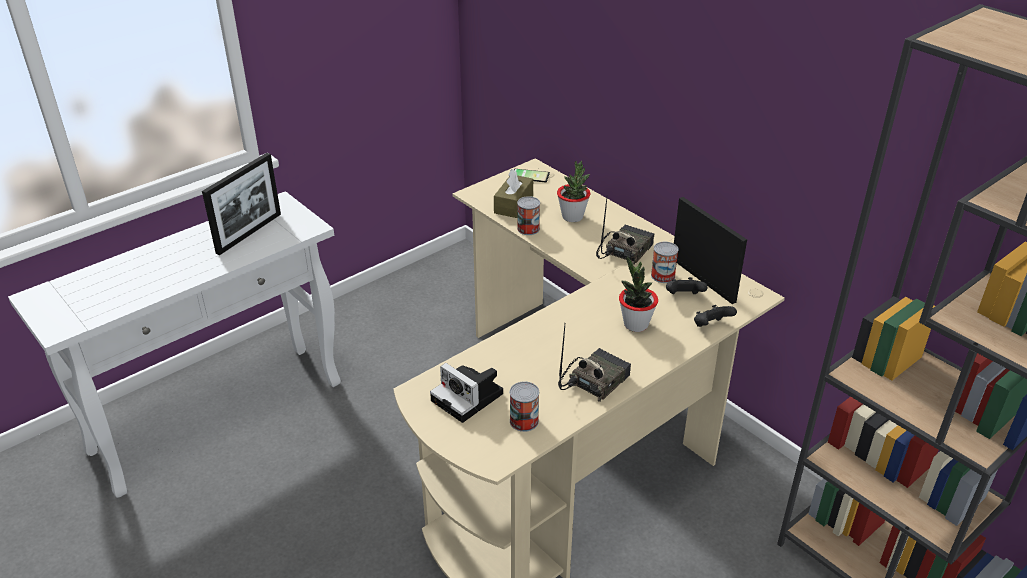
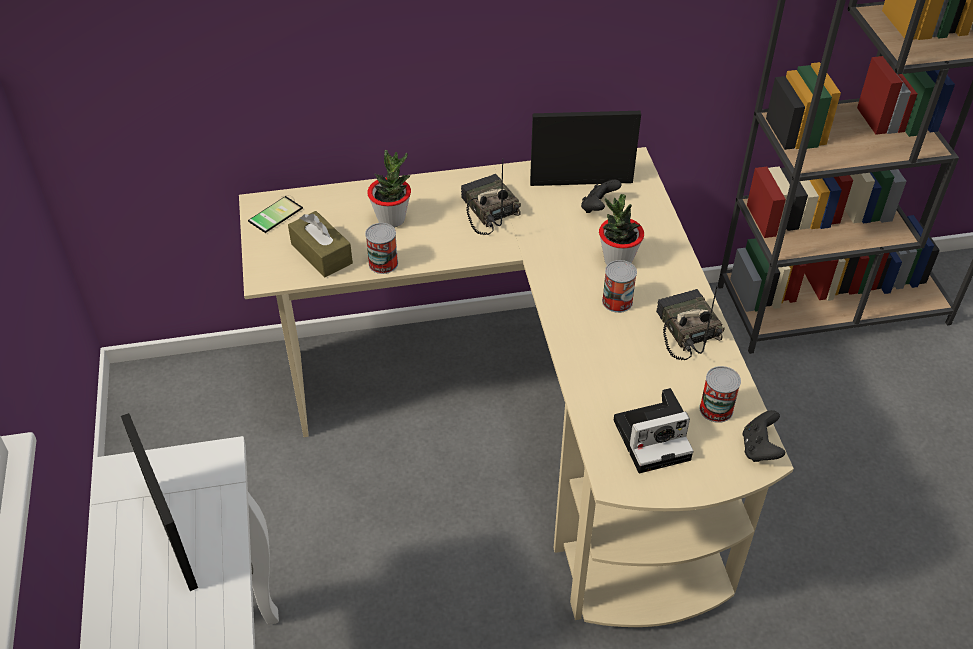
camera: 60 degrees left, 10 degrees up
(663, 276) = (553, 205): can -> can (617, 301)
(711, 326) = (656, 212): black game controller -> black game controller (759, 449)

